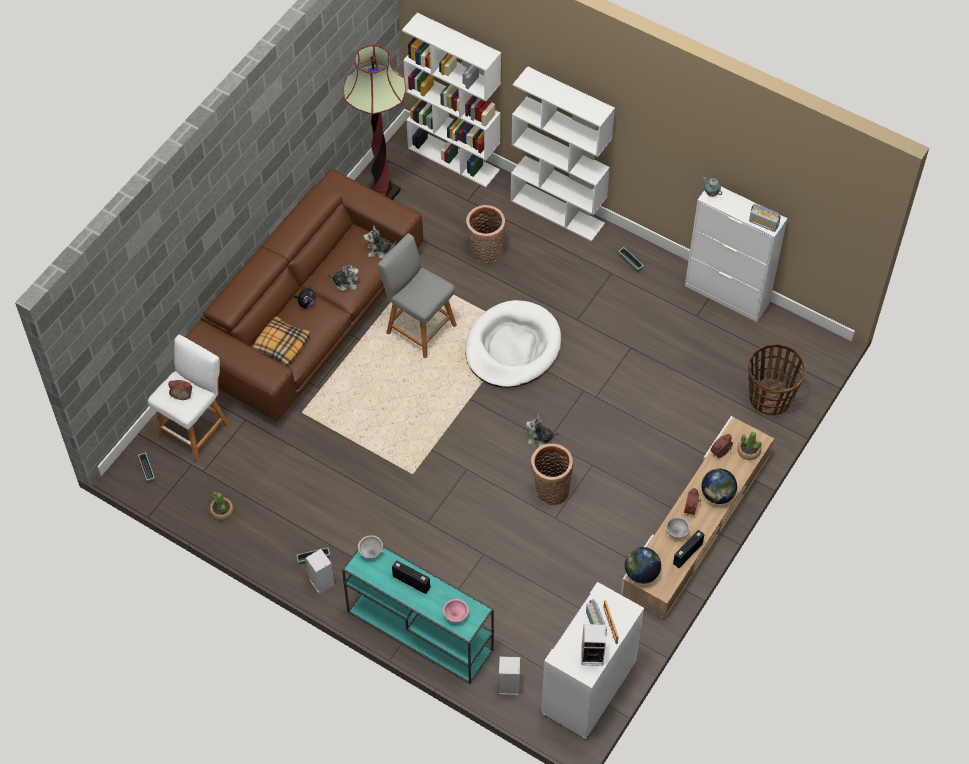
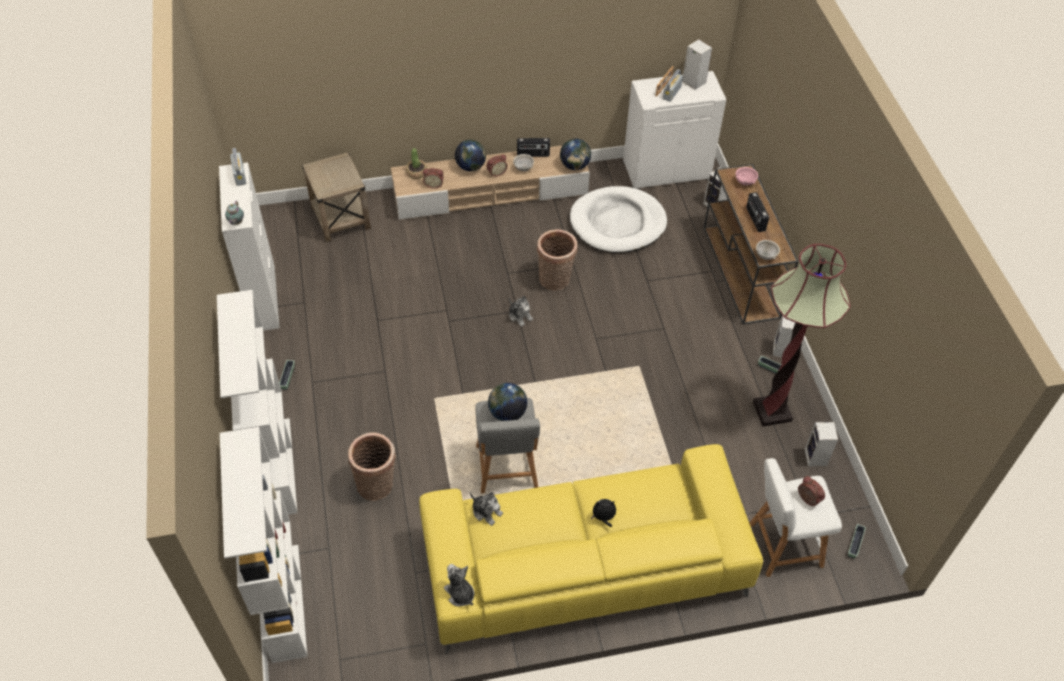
camera: 135 degrees left, 5 degrees down
(222, 511) = (816, 458): potted plant -> speaker
(281, 345) = (664, 498): pillow -> none
(308, 314) = (584, 564): brown sofa -> yellow sofa
(345, 282) = (549, 507): plush toy -> plush toy (460, 593)
(382, 193) = (388, 628): floor lamp -> floor lamp (772, 411)
(418, 630) = (741, 272): turquoise console table -> brown console table
(424, 292) = (507, 413): none -> globe
(512, 347) = (457, 391): white dog bed -> white dog bed (617, 223)
(770, 397) = (341, 218): basket -> beige side table

